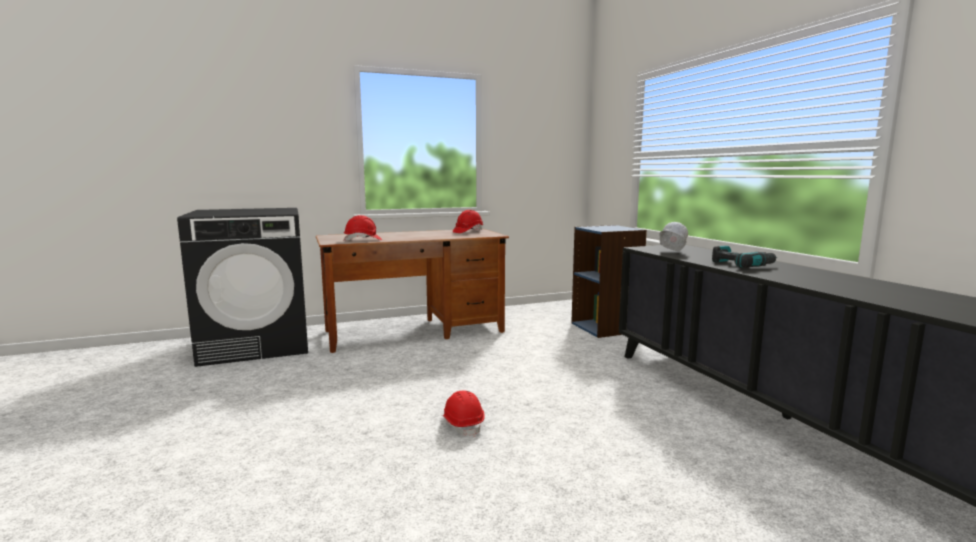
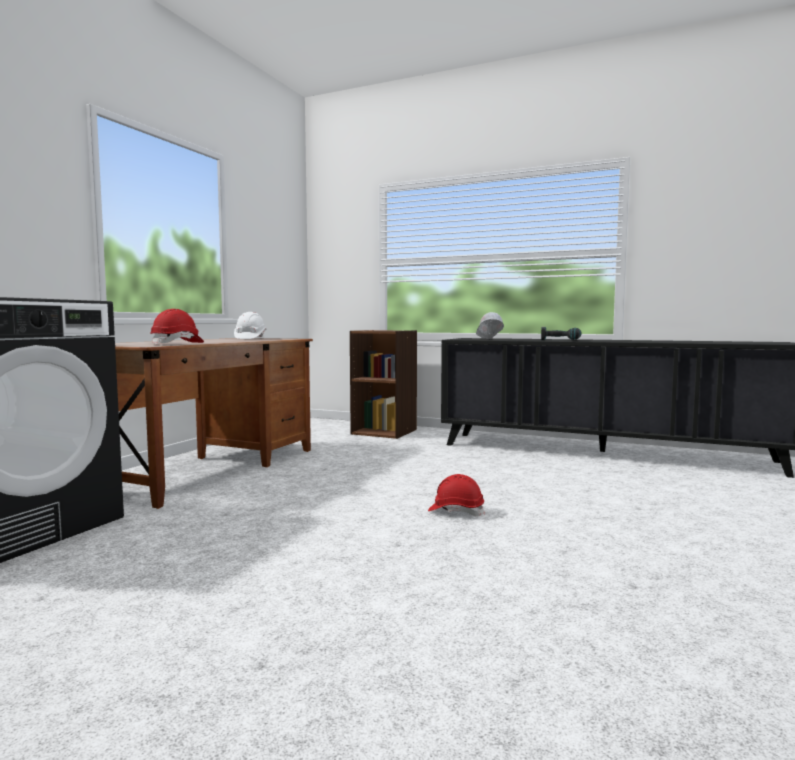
camera: 45 degrees left, 5 degrees down
(468, 231) = (250, 338): red hard hat -> white hard hat
(605, 327) = (384, 431): blue bookcase -> brown bookcase

